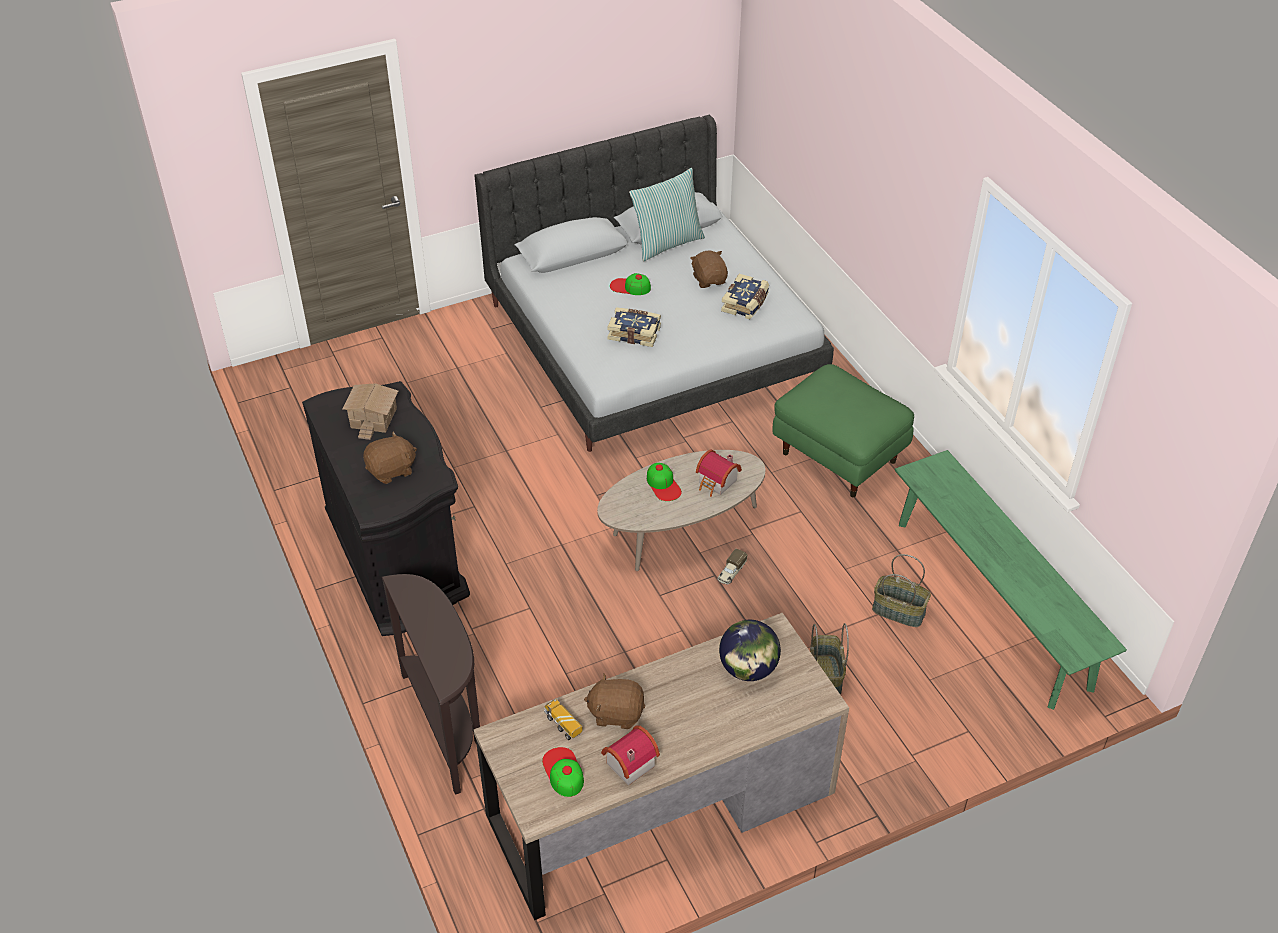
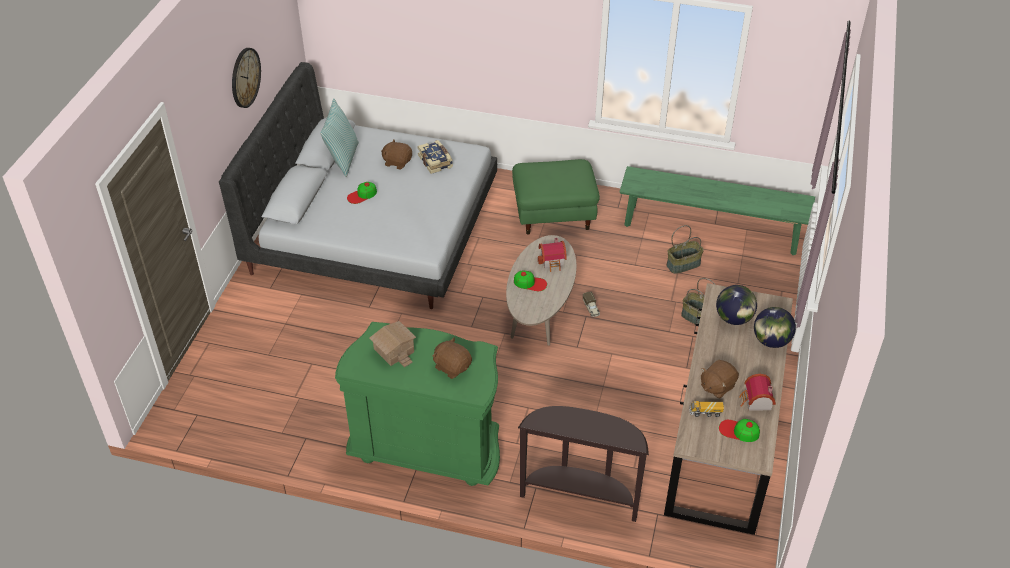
camera: 50 degrees left, 0 degrees up
(392, 470) = (452, 367): brown plush toy -> brown plush toy turned 60 degrees counterclockwise
(399, 565) = (428, 448): black dresser -> green dresser
(581, 83) = (245, 77): none -> wall clock
(634, 333) = (406, 216): book -> none
(747, 725) = (771, 341): none -> globe

